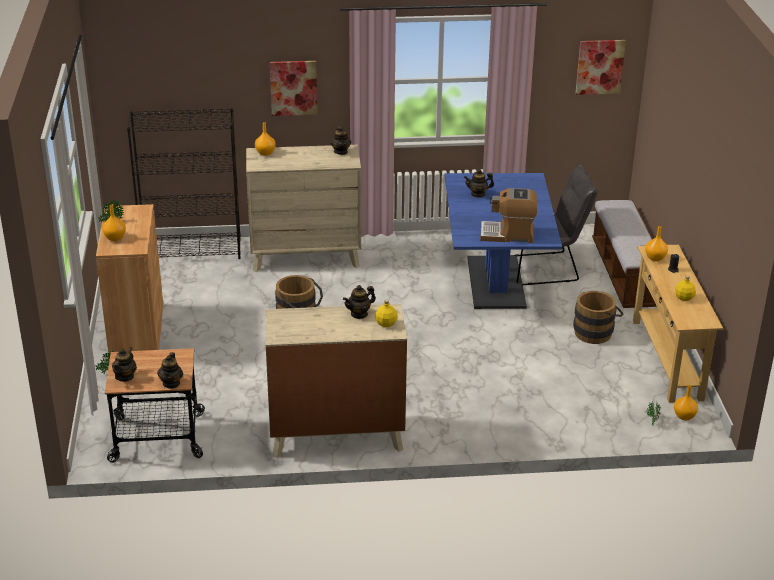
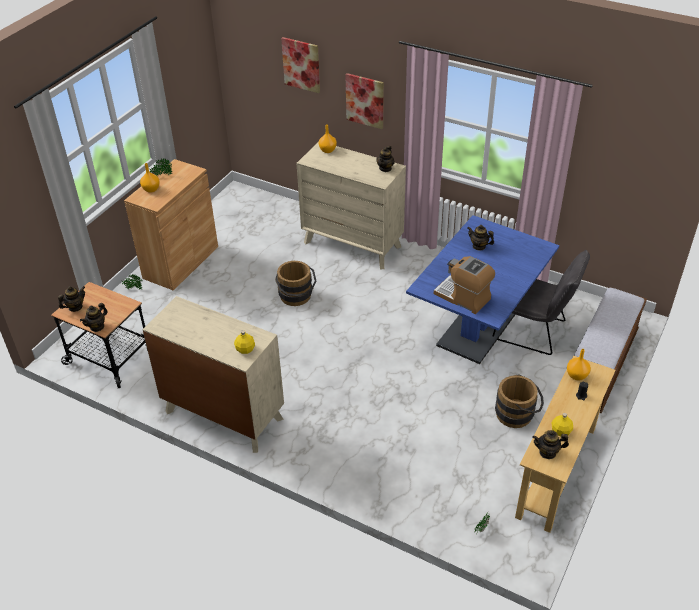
camera: 35 degrees right, 10 degrees up
(192, 251) = (279, 208): black bookcase -> none
(359, 314) = (236, 331): teapot -> teapot (547, 452)
(600, 66) = (645, 161): picture -> picture (301, 64)
(684, 416) = (516, 540): orange vase -> none

